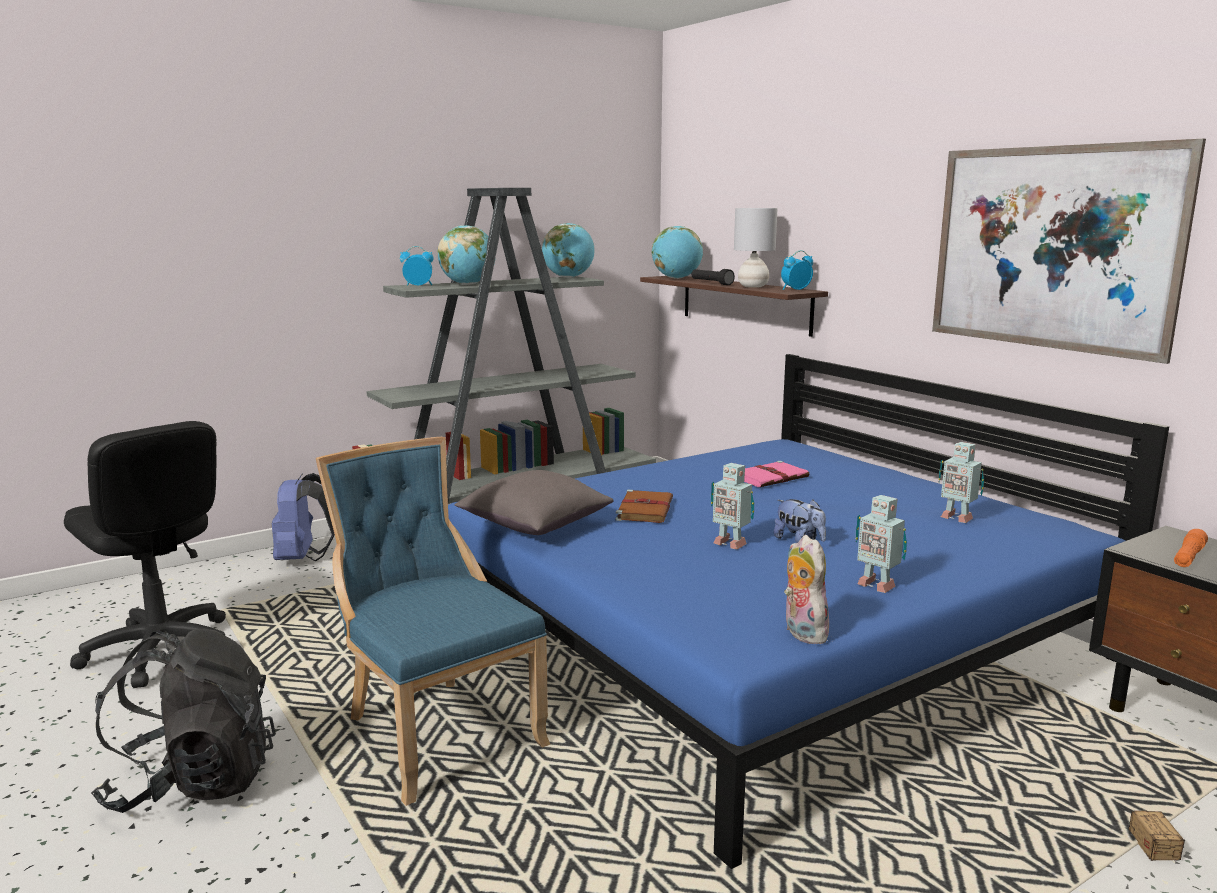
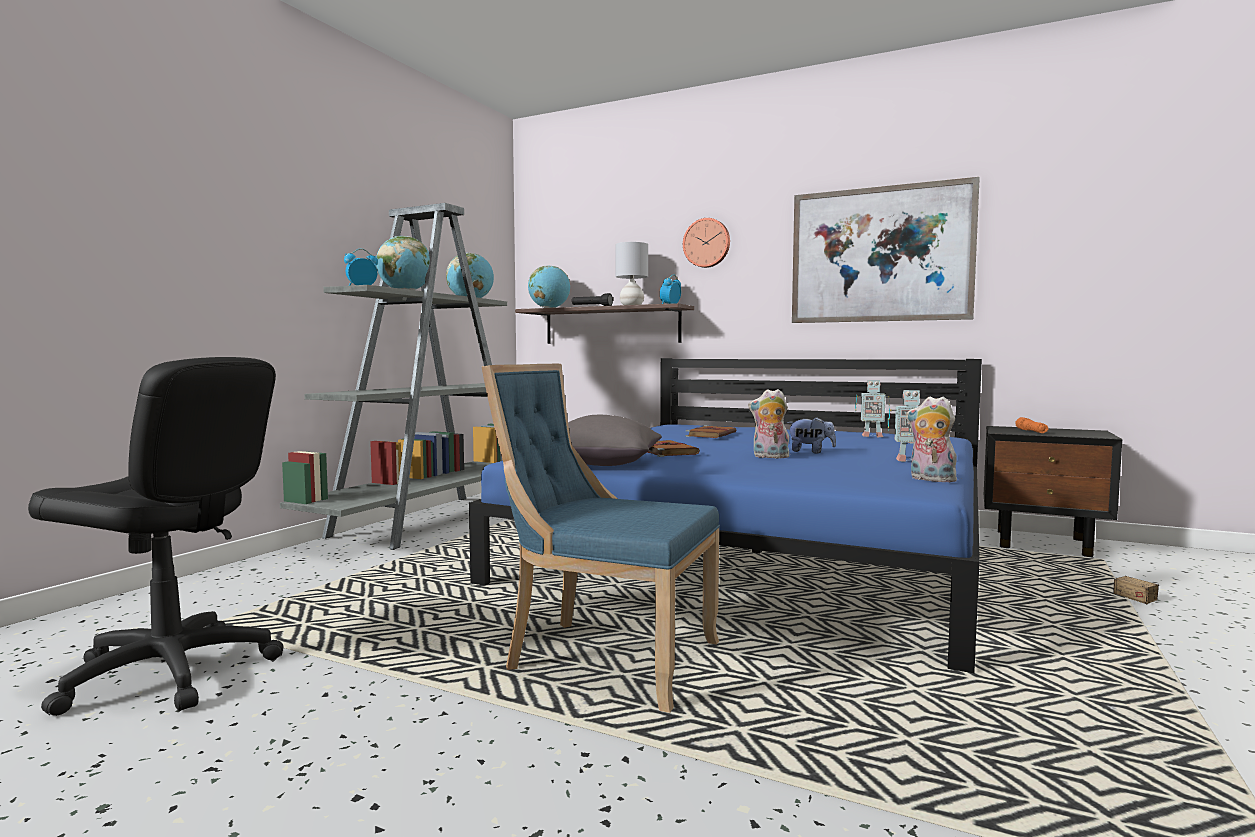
camera: 30 degrees left, 10 degrees down
(193, 782) = (400, 766): black backpack -> none
(304, 558) = (253, 574): blue backpack -> none
(730, 543) = (769, 457): toy robot -> plush toy
(771, 477) = (711, 434): pink book -> brown book
(846, 209) = (707, 243): none -> wall clock

